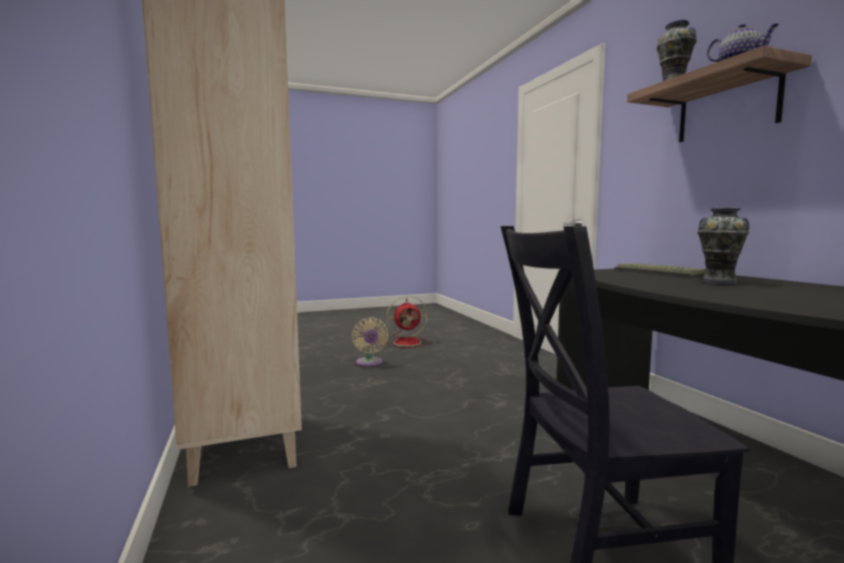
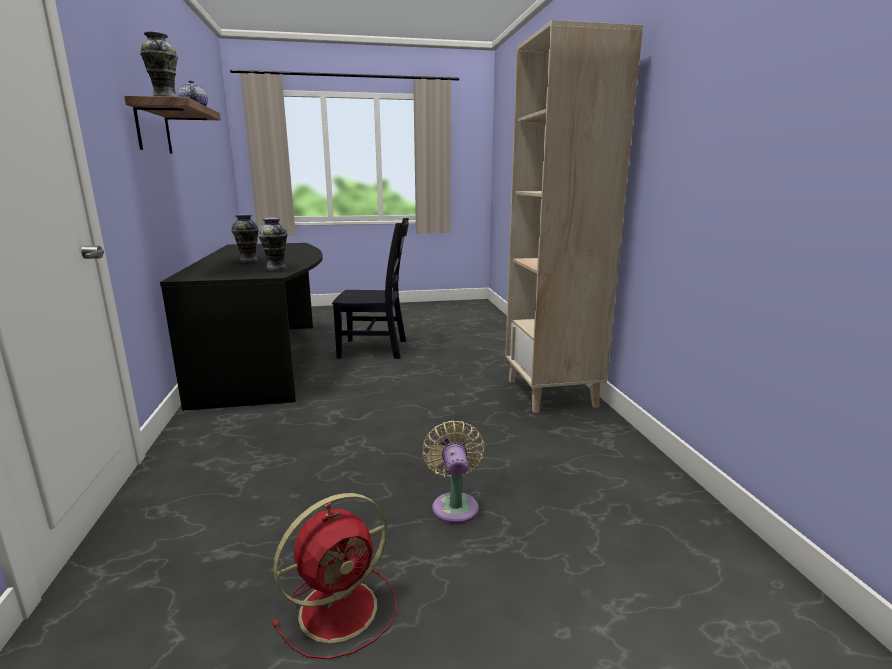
camera: 170 degrees left, 10 degrees up
(408, 342) = (341, 608): red fan -> red fan turned 150 degrees clockwise
(613, 276) = (276, 269): none -> vase
(661, 272) = (217, 271): keyboard -> none

